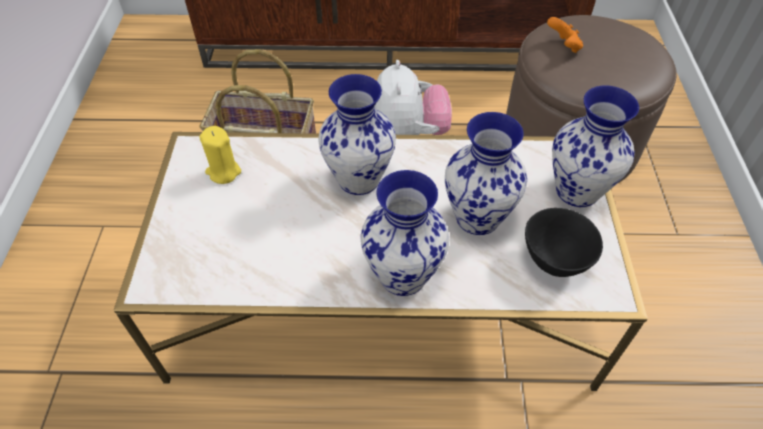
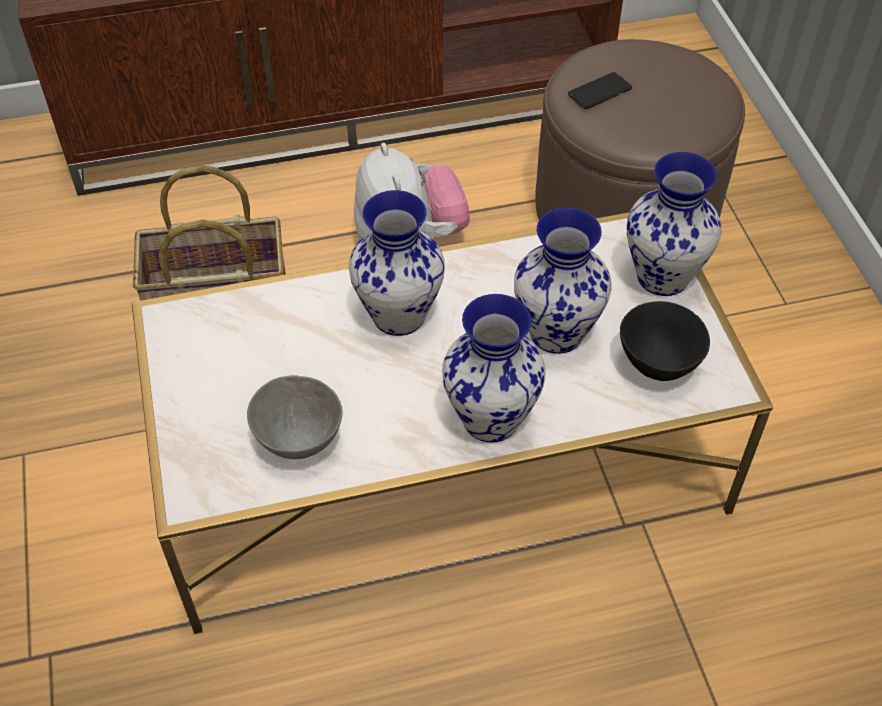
camera: 15 degrees left, 0 degrees up
(223, 172) = (223, 341): yellow candle -> none
(247, 260) = (298, 442): none -> grey bowl
(563, 46) = (599, 92): orange game controller -> phone

